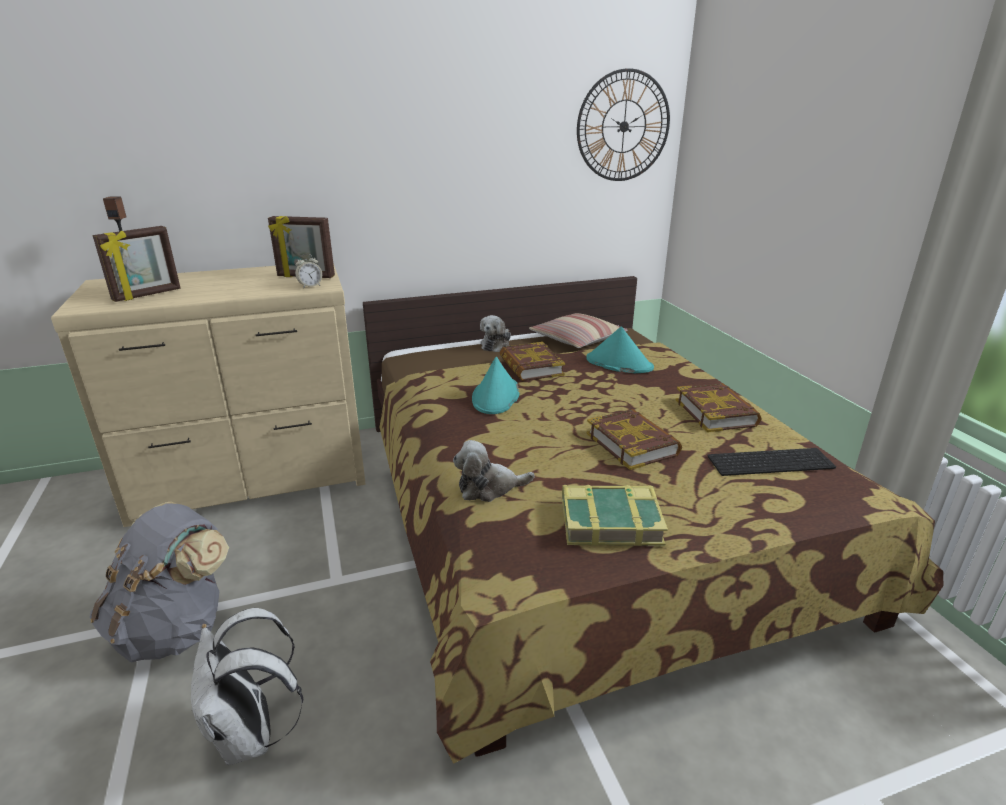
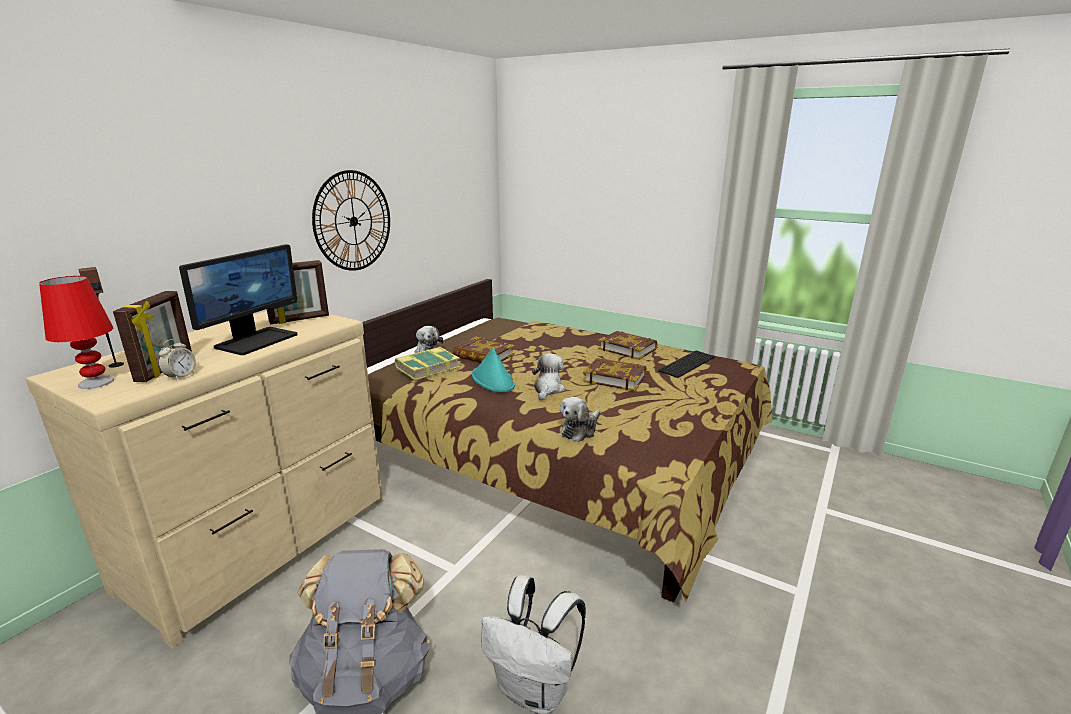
camera: 40 degrees left, 5 degrees down
(99, 294) = (96, 382): none -> red table lamp
(239, 287) = (256, 340): none -> monitor
(310, 286) = (324, 324): alarm clock -> alarm clock (180, 376)
(533, 427) = (547, 389): none -> plush toy
(577, 339) = (479, 332): pillow -> none
(610, 521) = (666, 418): book -> book (427, 368)
(618, 363) = (535, 338): turquoise hat -> none
(623, 126) = (470, 167): wall clock -> wall clock (353, 221)

